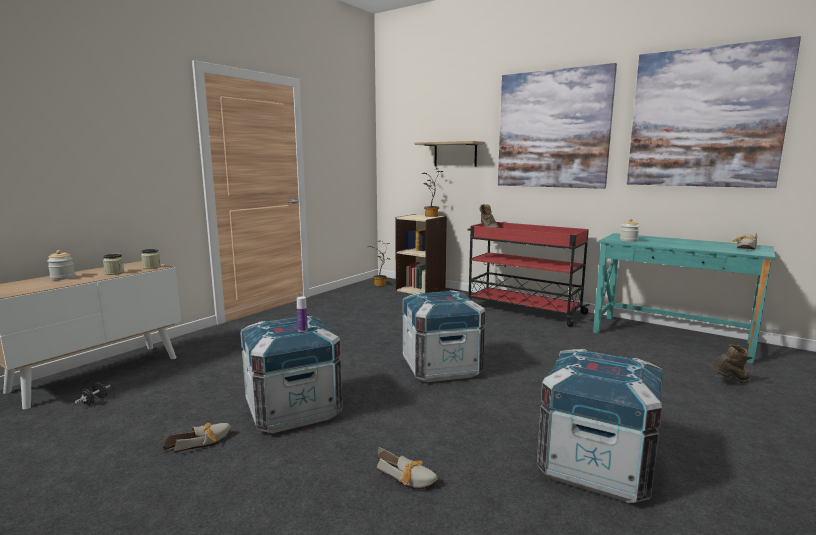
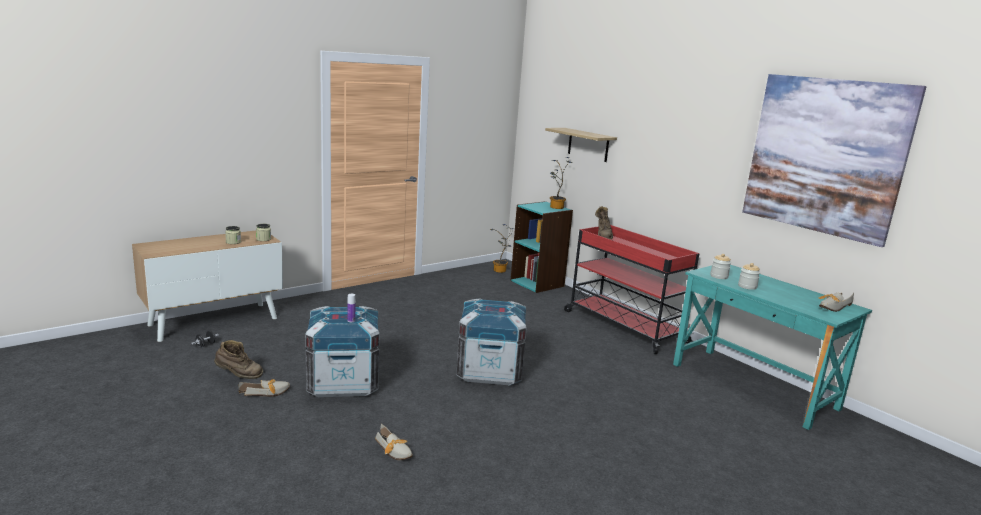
camera: 15 degrees right, 5 degrees up
(63, 277) = (195, 242): jar -> jar (747, 286)
(421, 289) = (537, 283): beige bookcase -> turquoise bookcase
(552, 129) = (680, 137): picture -> none
(595, 466) = (545, 477): crate -> none
(730, 382) = (756, 441): brown boot -> brown boot (238, 376)

